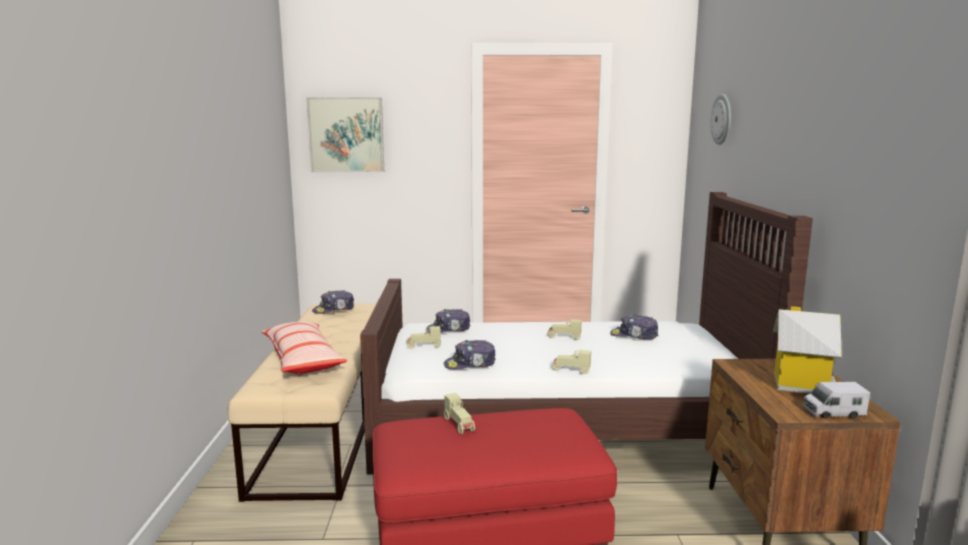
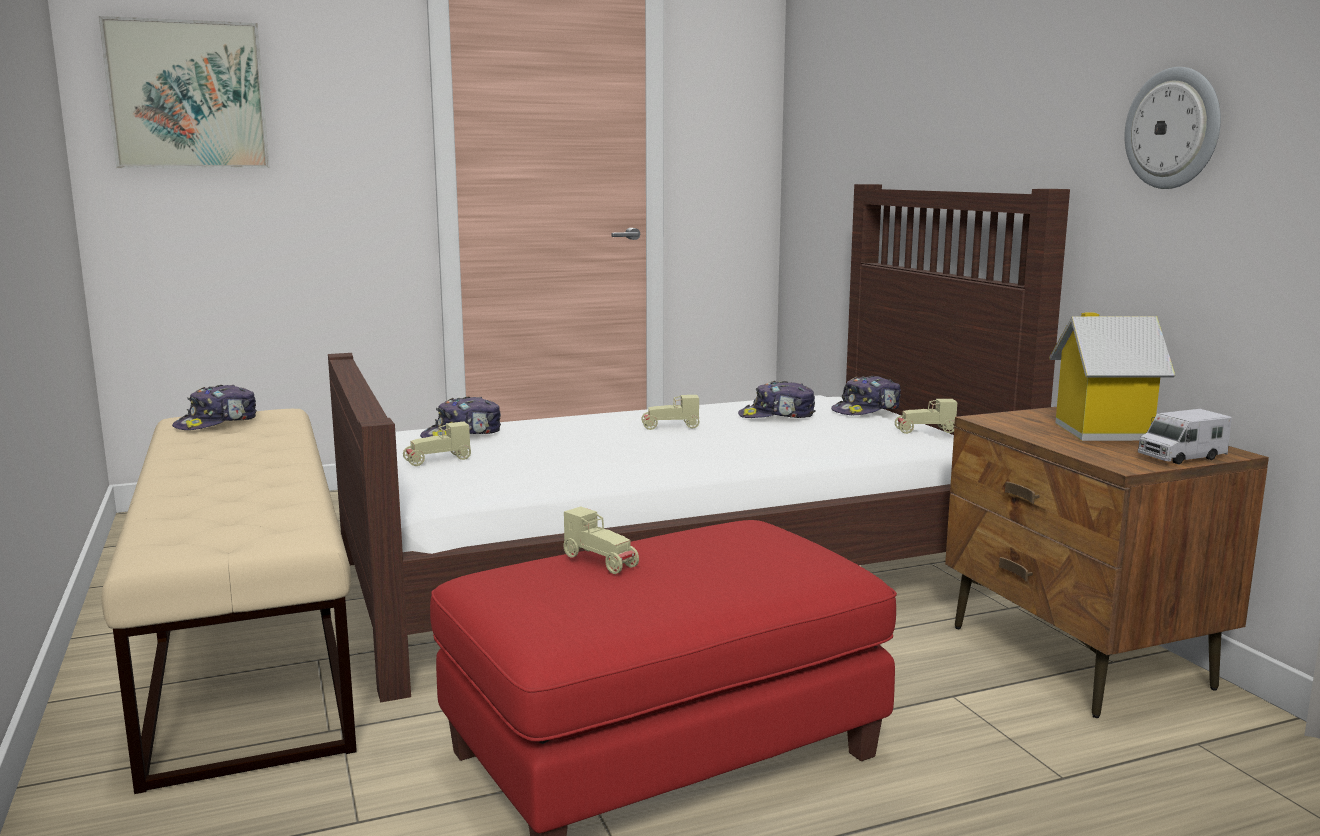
camera: 20 degrees left, 0 degrees up
(303, 359) = (218, 499): pillow -> none
(470, 364) = (547, 476): cap -> cap (867, 410)
(570, 370) = (722, 467): beige toy car -> beige toy car (925, 431)
(722, 119) = (857, 71): wall clock -> wall clock (1173, 128)

